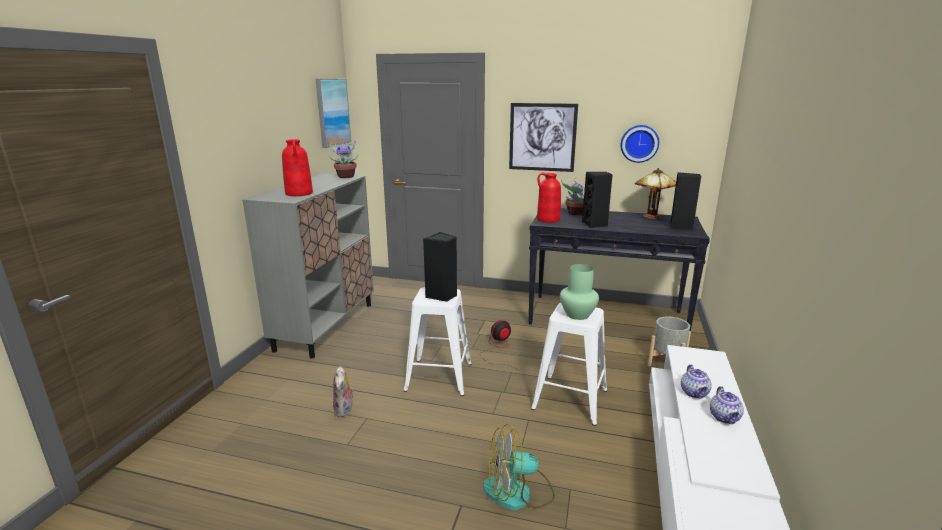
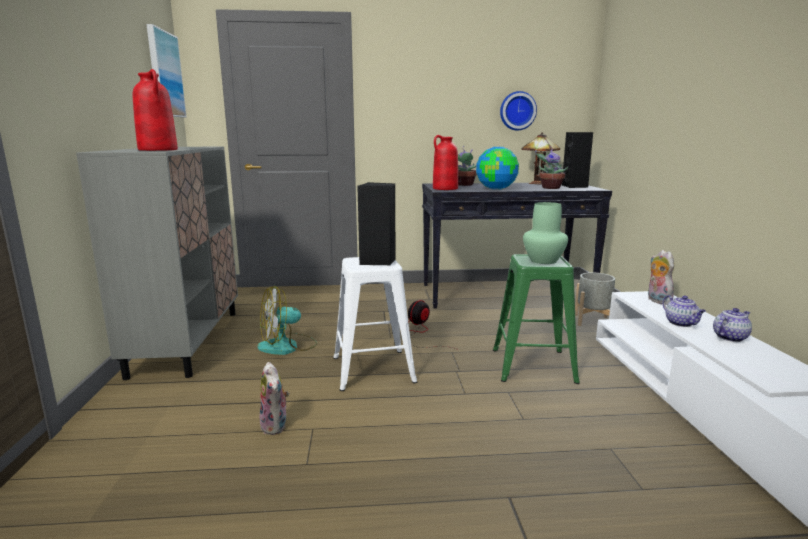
camera: 20 degrees left, 5 degrees down
(346, 176) = (200, 146): potted plant -> potted plant (550, 188)
(518, 492) = (560, 465): fan -> fan (287, 346)
(542, 137) = (419, 107): picture -> none
(571, 399) = (534, 365): white stool -> green stool
(595, 224) = (496, 189): black speaker -> globe
(701, 362) = (657, 300): none -> plush toy
(725, 418) = (730, 337): teapot -> teapot turned 105 degrees counterclockwise

